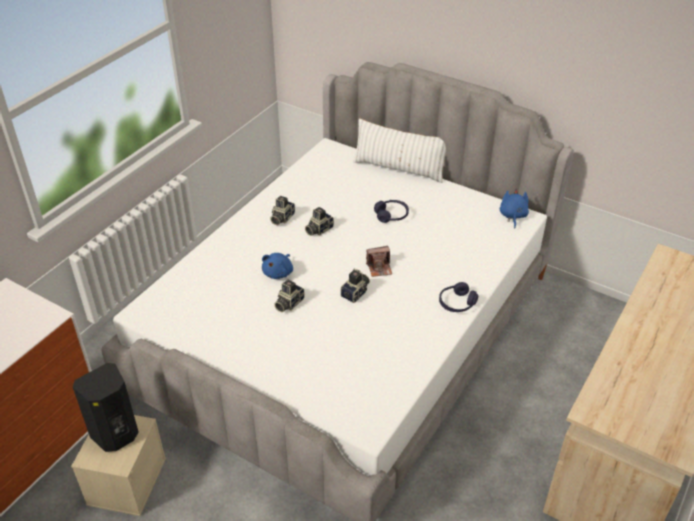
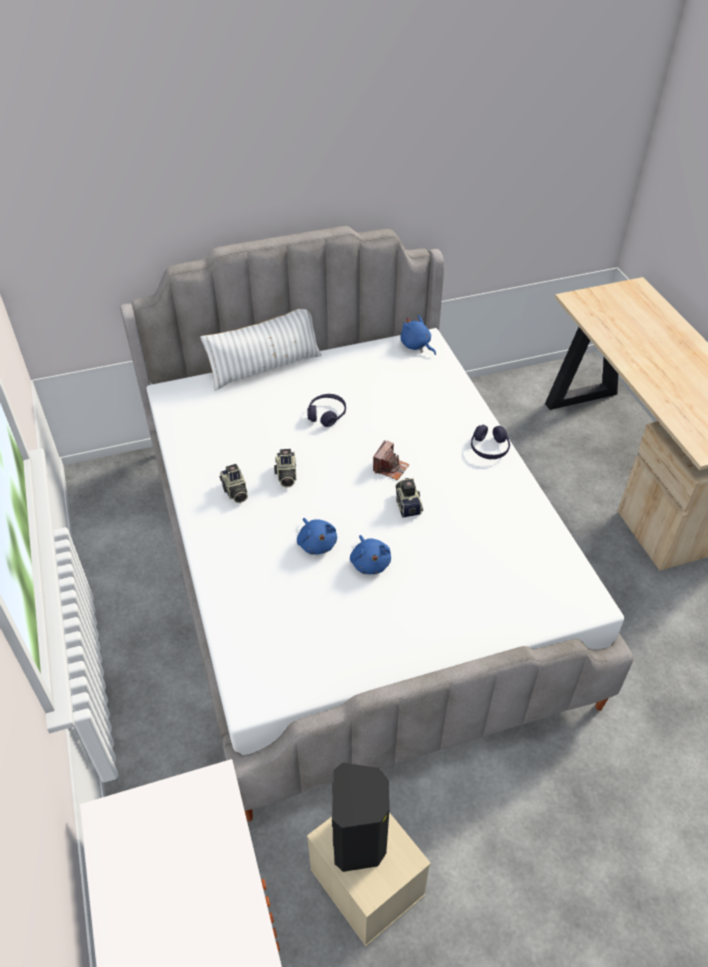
camera: 50 degrees left, 5 degrees up
(288, 303) = (370, 562): camera -> blue plush toy

